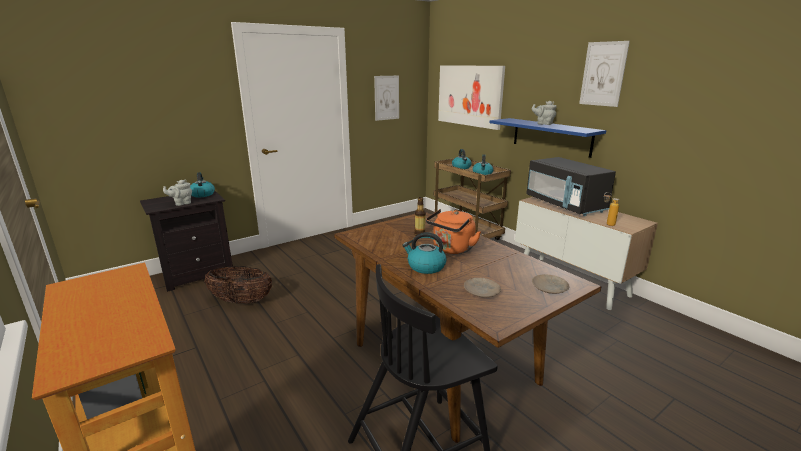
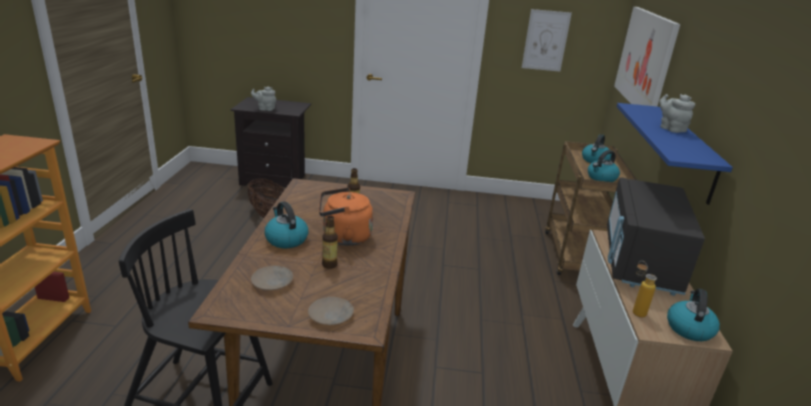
camera: 40 degrees right, 5 degrees up
(202, 194) = (293, 105): kettle -> kettle (689, 328)
(483, 266) = (329, 264): none -> bottle
(603, 74) = (754, 70): picture -> none

